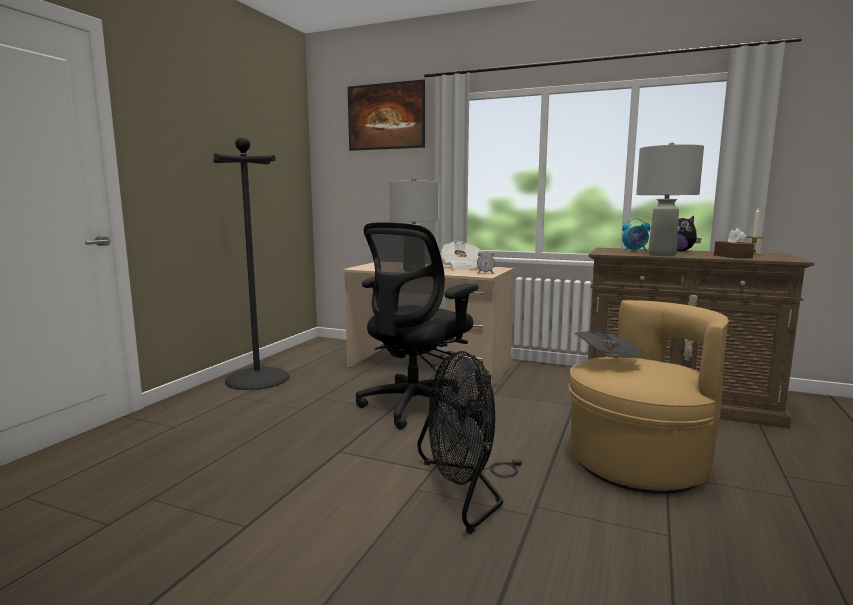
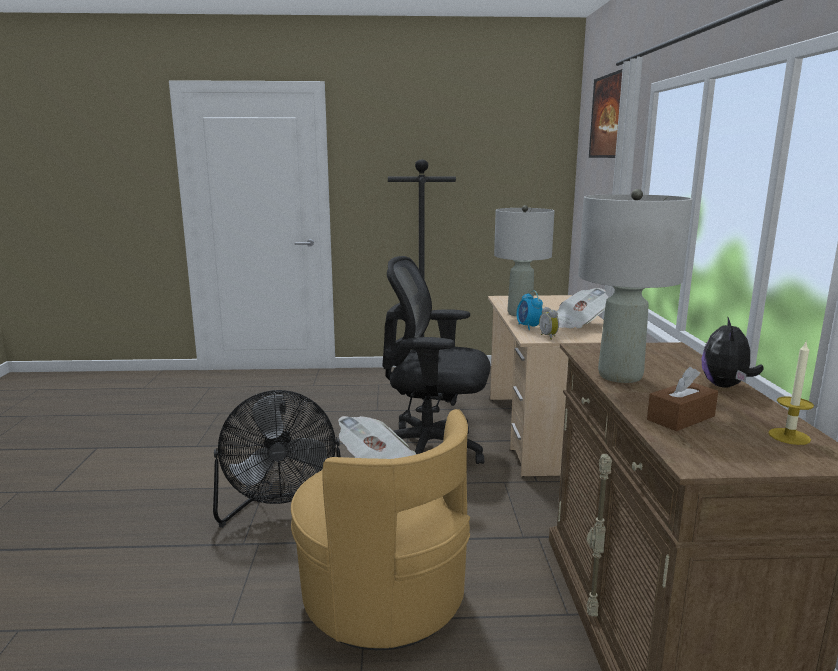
camera: 65 degrees right, 5 degrees up
(468, 487) = (277, 507): black fan -> black fan turned 150 degrees counterclockwise
(635, 250) = (667, 361): alarm clock -> alarm clock (528, 327)

